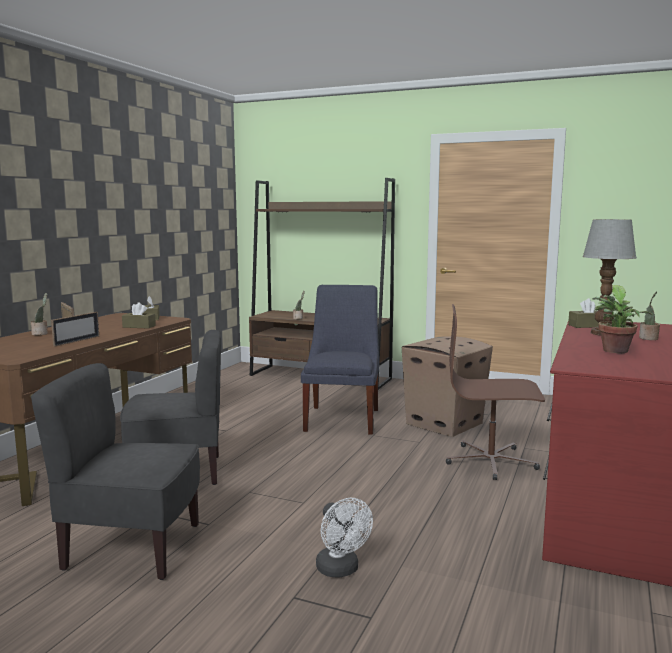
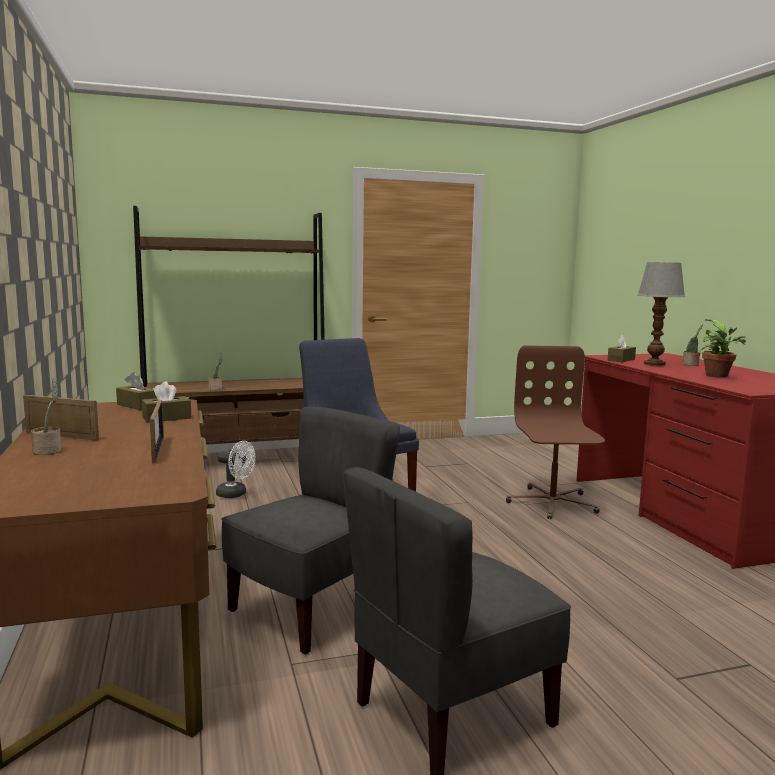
camera: 40 degrees left, 0 degrees up
(341, 570) = (654, 637): white fan -> white fan (235, 494)
(443, 424) = (452, 480): cardboard box -> none
(491, 461) = (551, 503): brown office chair -> brown office chair turned 120 degrees clockwise

